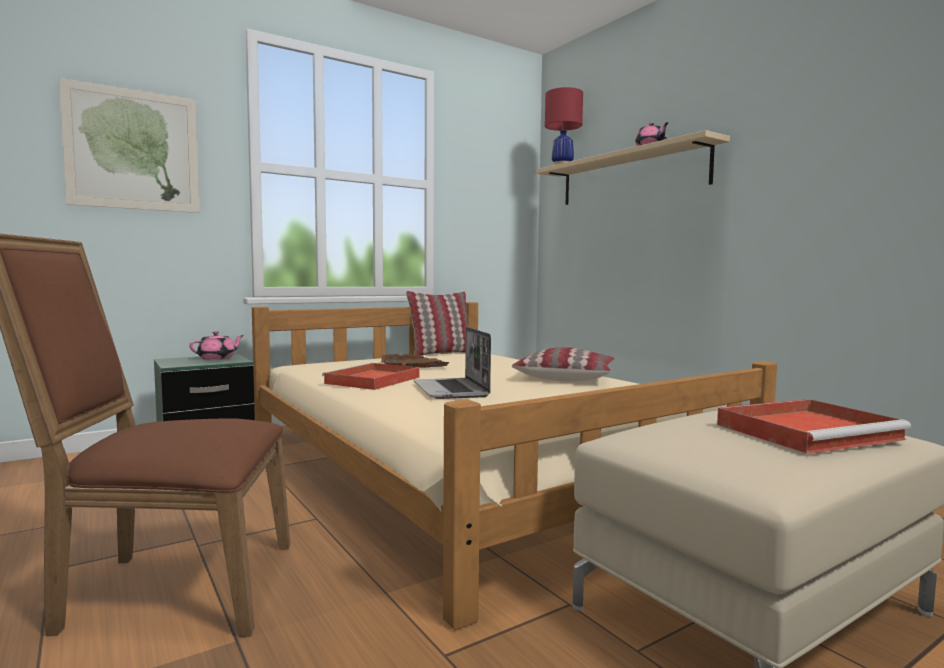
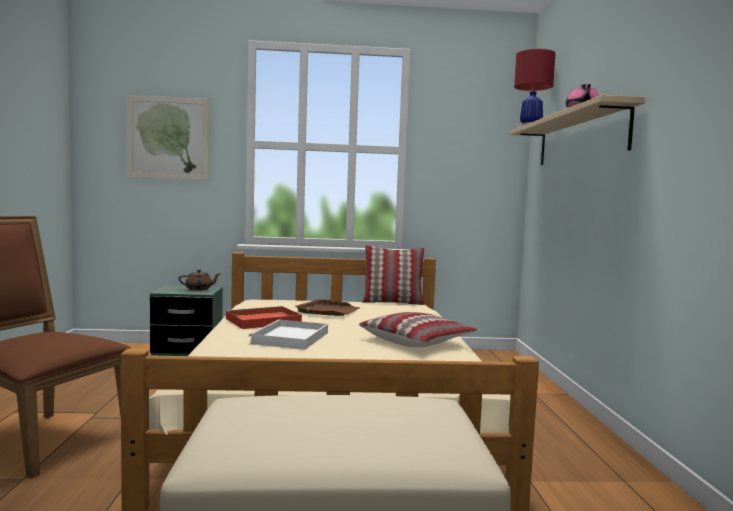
camera: 30 degrees right, 0 degrees up
(217, 358) = (199, 289): pink teapot -> brown teapot
(452, 390) = (290, 338): laptop -> white tray
(809, 431) = (375, 431): red tray -> none

